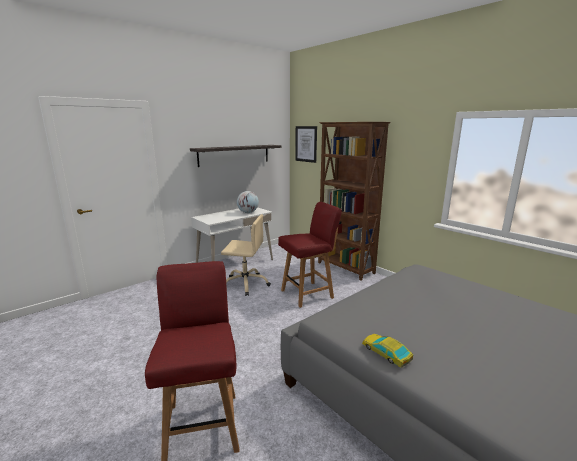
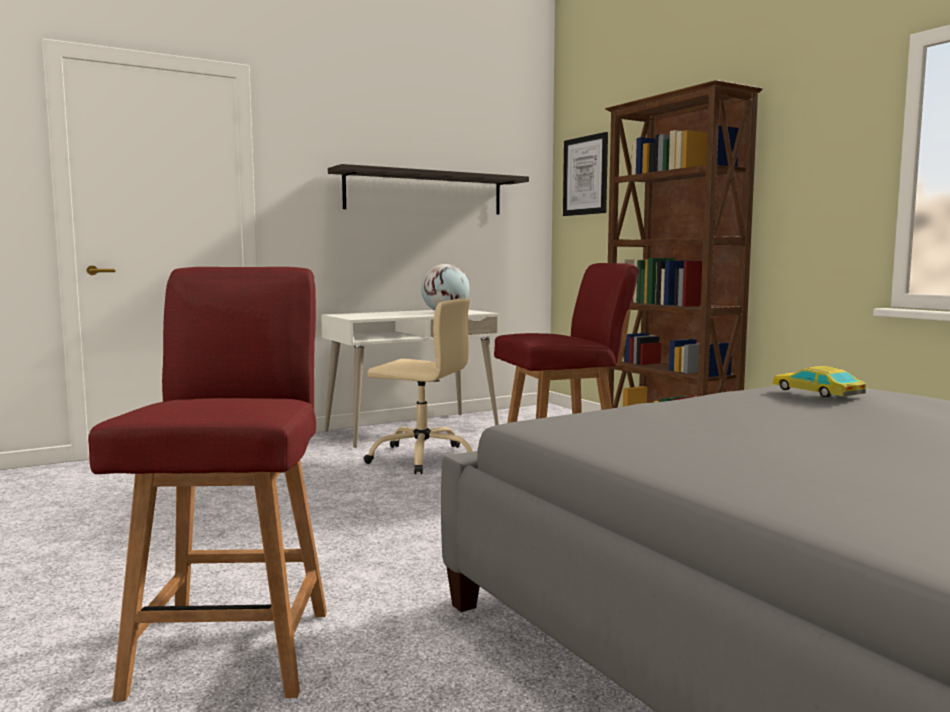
camera: 10 degrees right, 10 degrees down
(386, 353) = (665, 460): toy car -> toy car (816, 392)

